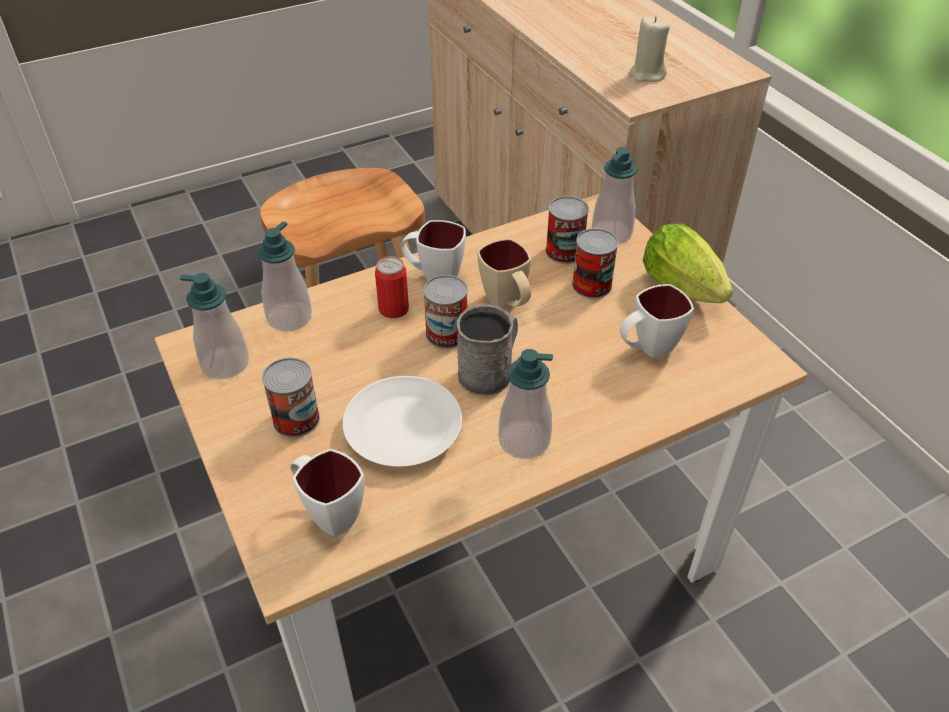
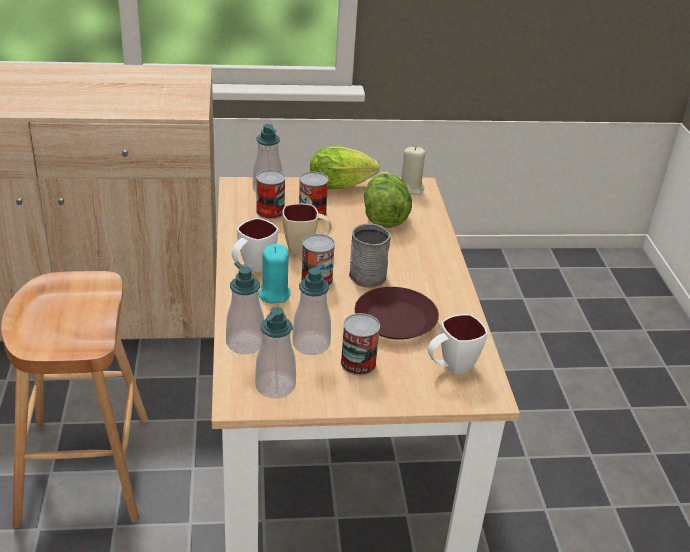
camera: 70 degrees left, 10 degrees down
(394, 309) = (274, 294): can -> turquoise candle
(403, 428) = (394, 320): white plate -> brown plate
(524, 441) = (431, 279): soap dispenser -> soap dispenser (311, 344)
(646, 75) = (163, 98): beige candle -> beige candle (411, 188)
(647, 349) = (384, 215): white mug -> lettuce

